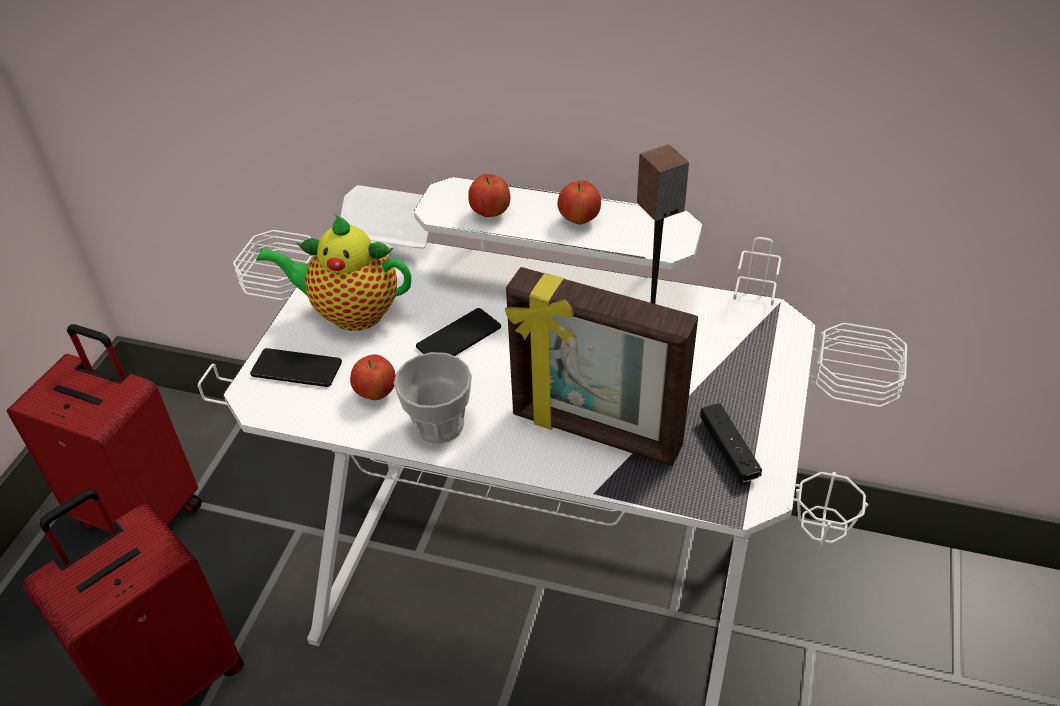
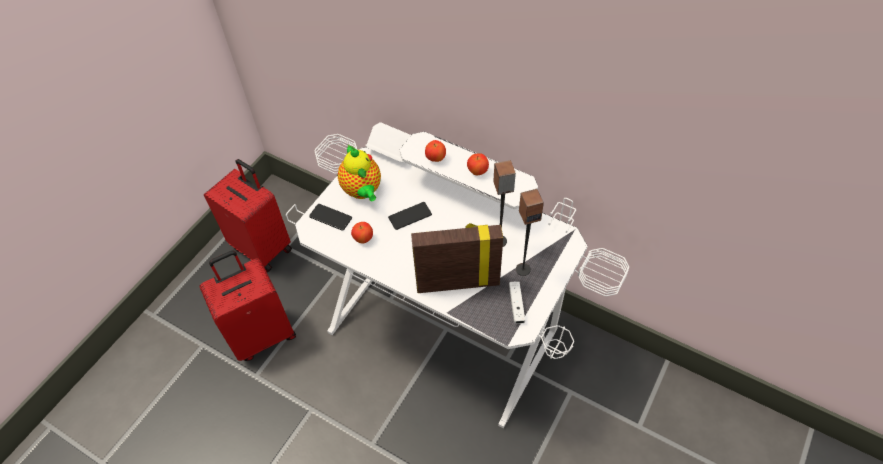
camera: 15 degrees right, 10 degrees up
(350, 313) = (362, 191): teapot -> teapot turned 135 degrees counterclockwise
(438, 425) = (387, 261): cup -> none
(595, 433) = (457, 282): picture frame -> picture frame turned 135 degrees clockwise
(713, 385) = (523, 269): none -> speaker
(728, 450) = (516, 305): black game controller -> white game controller

